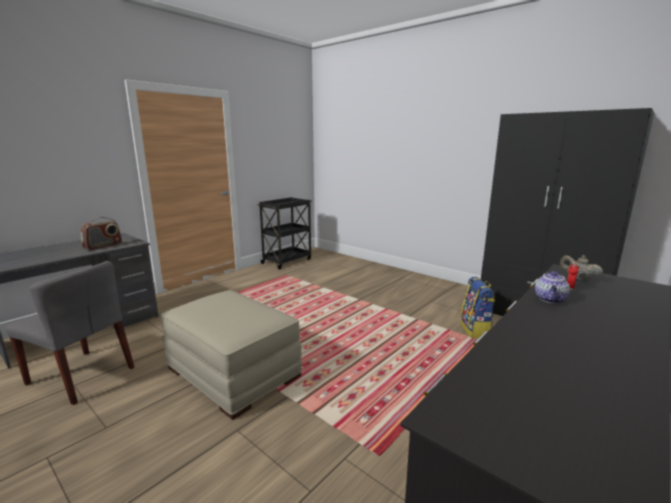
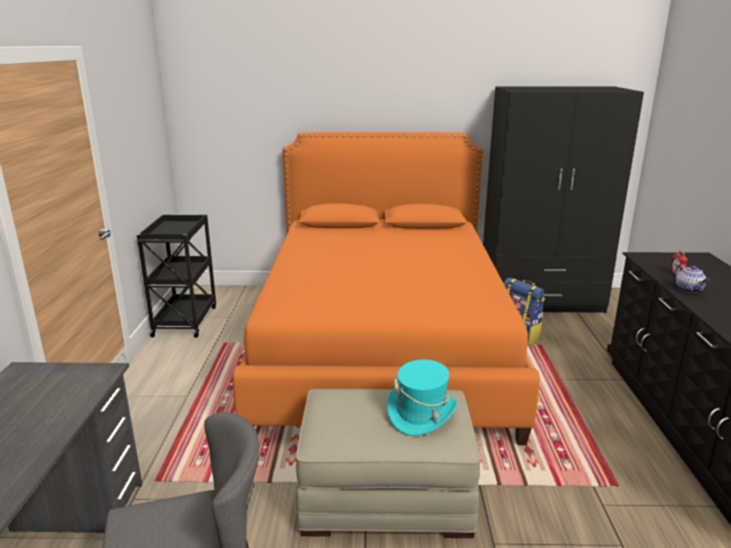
camera: 40 degrees left, 5 degrees up
(103, 246) = (62, 399): radio -> none
(244, 317) = (421, 413): none -> turquoise hat
(363, 303) = (382, 347): none -> orange bed
(578, 279) = (665, 264): beige teapot -> none

